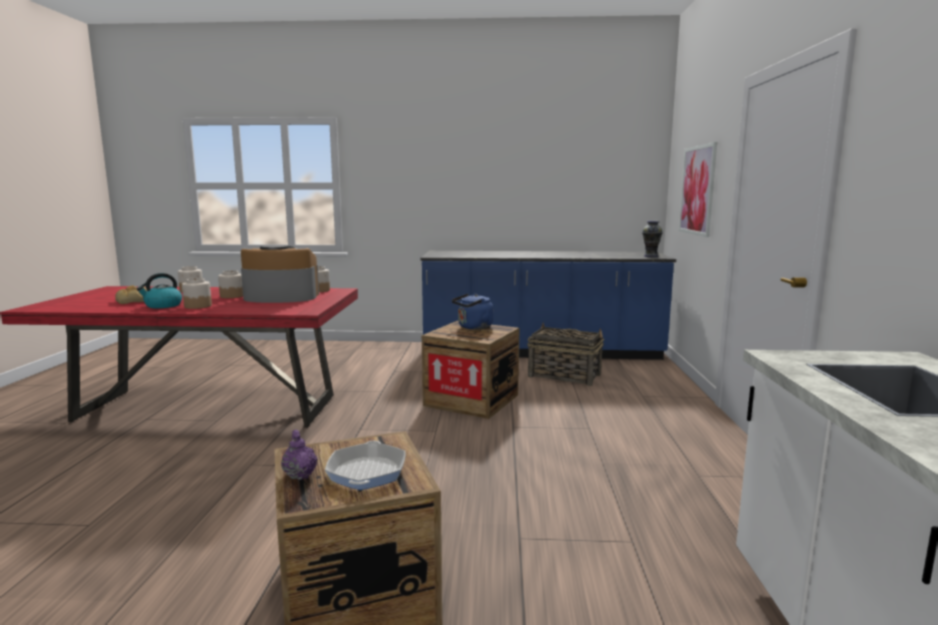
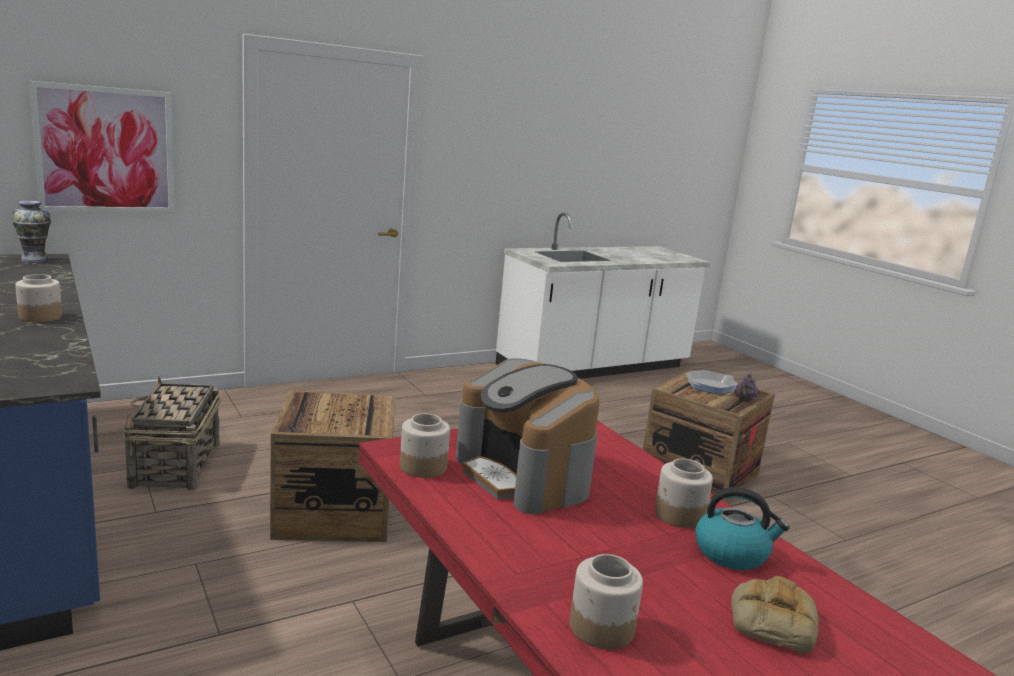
camera: 125 degrees left, 5 degrees up
(232, 296) = (576, 529): jar -> jar (39, 317)
(473, 327) = (315, 414): blue kettle -> none

